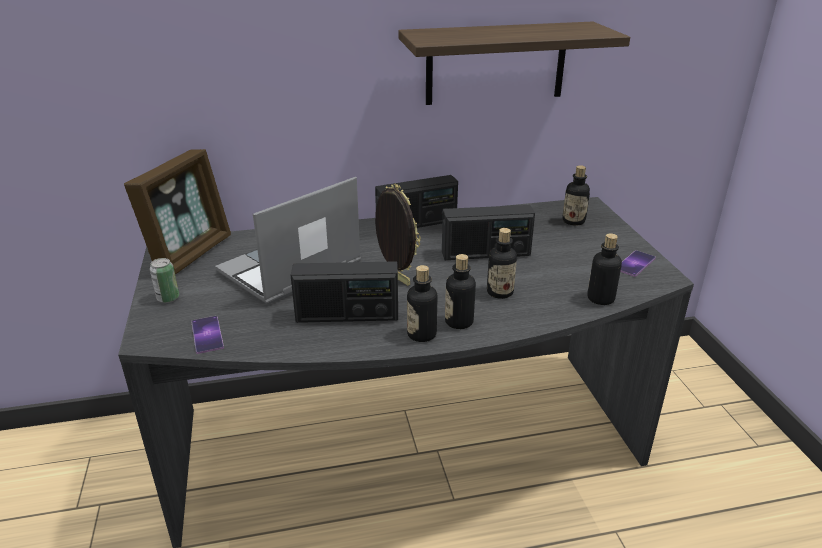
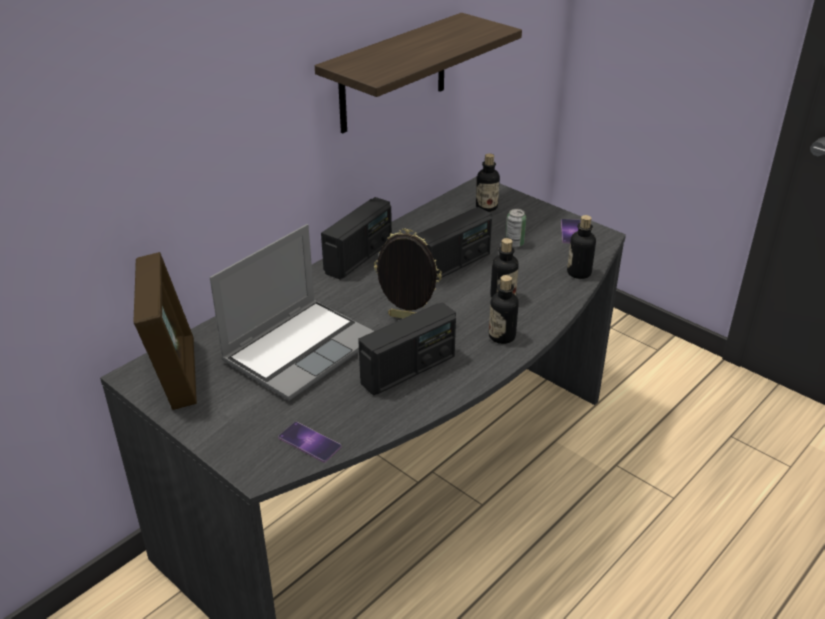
camera: 35 degrees left, 5 degrees up
(168, 298) = (220, 427): can -> can (514, 243)
(289, 270) = (301, 349): laptop -> laptop turned 150 degrees counterclockwise
(421, 334) = (486, 359): bottle -> none

